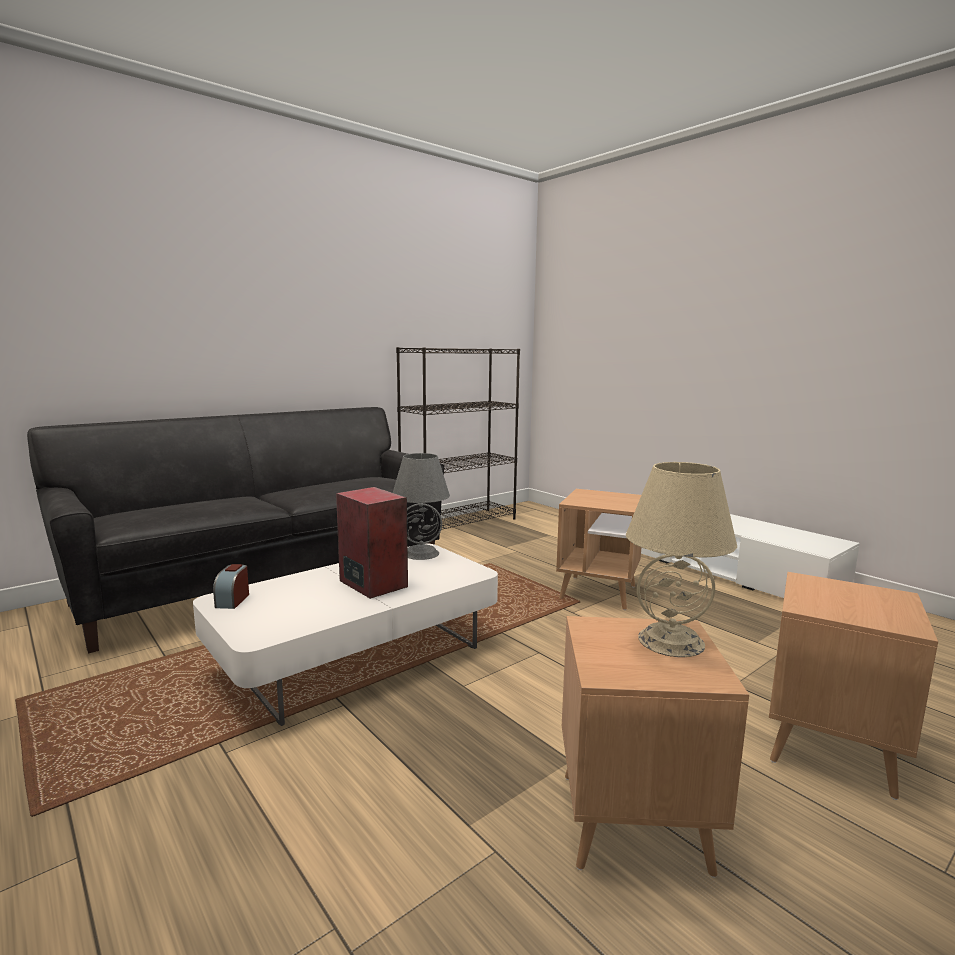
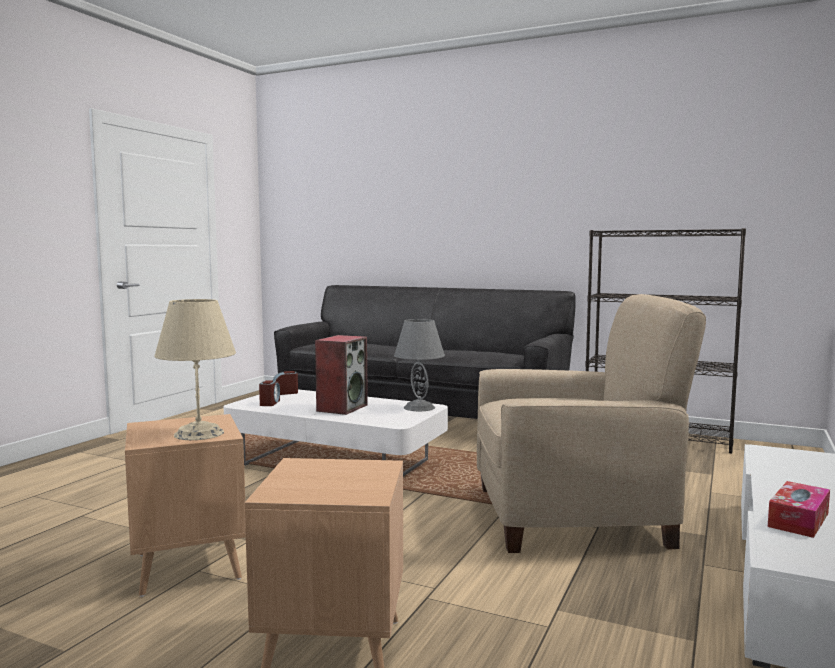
camera: 65 degrees right, 5 degrees down
(280, 618) = (269, 403): none -> alarm clock
(598, 592) = (573, 516): brown side table -> beige armchair
(758, 532) = (798, 520): none -> tissue box

